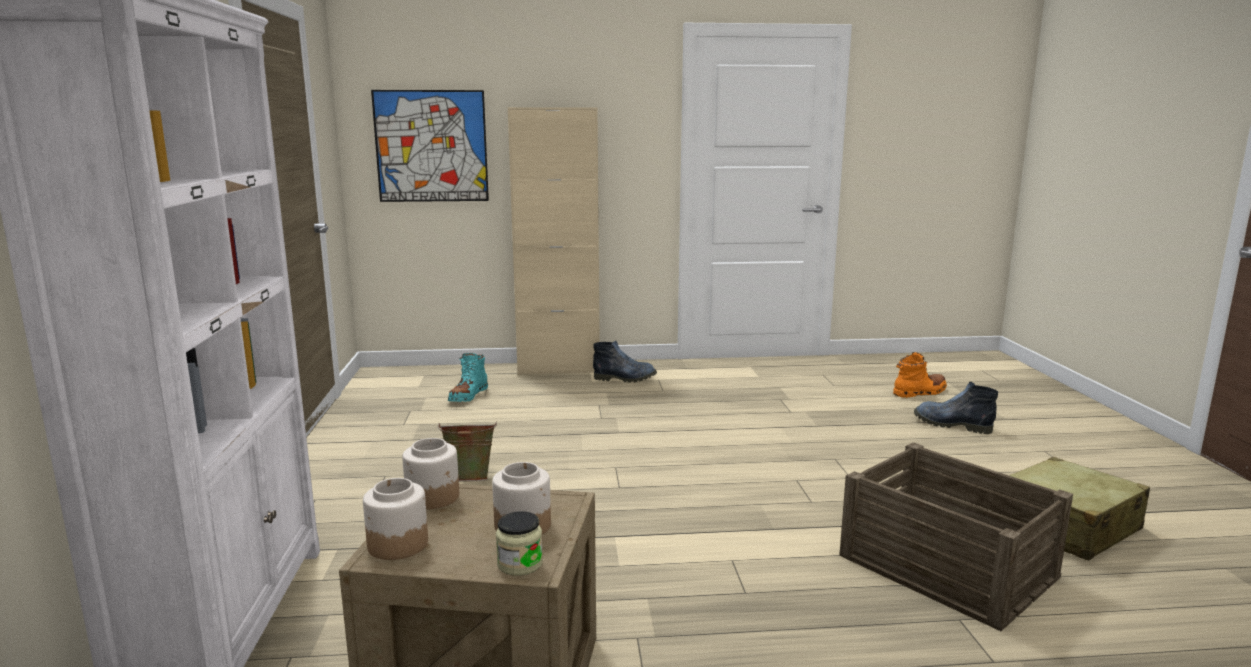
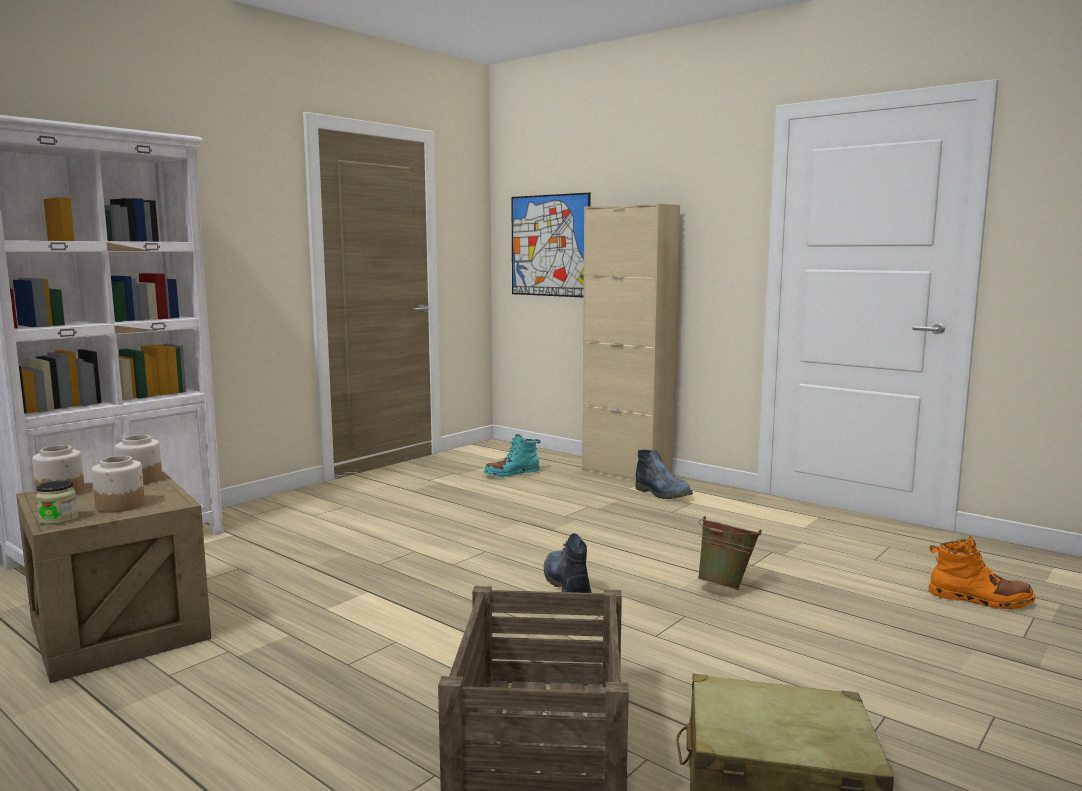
camera: 45 degrees right, 5 degrees down
(470, 480) = (380, 525): green bucket -> green bucket (726, 586)
(951, 424) = (925, 641): boot -> boot (566, 585)

